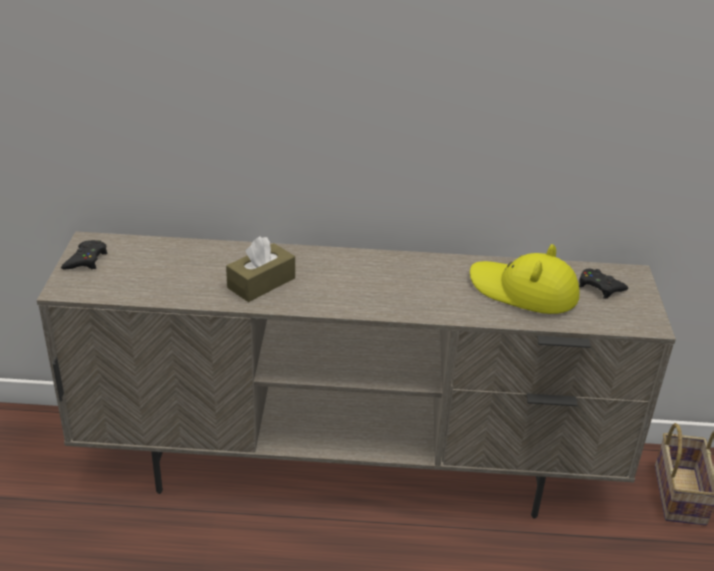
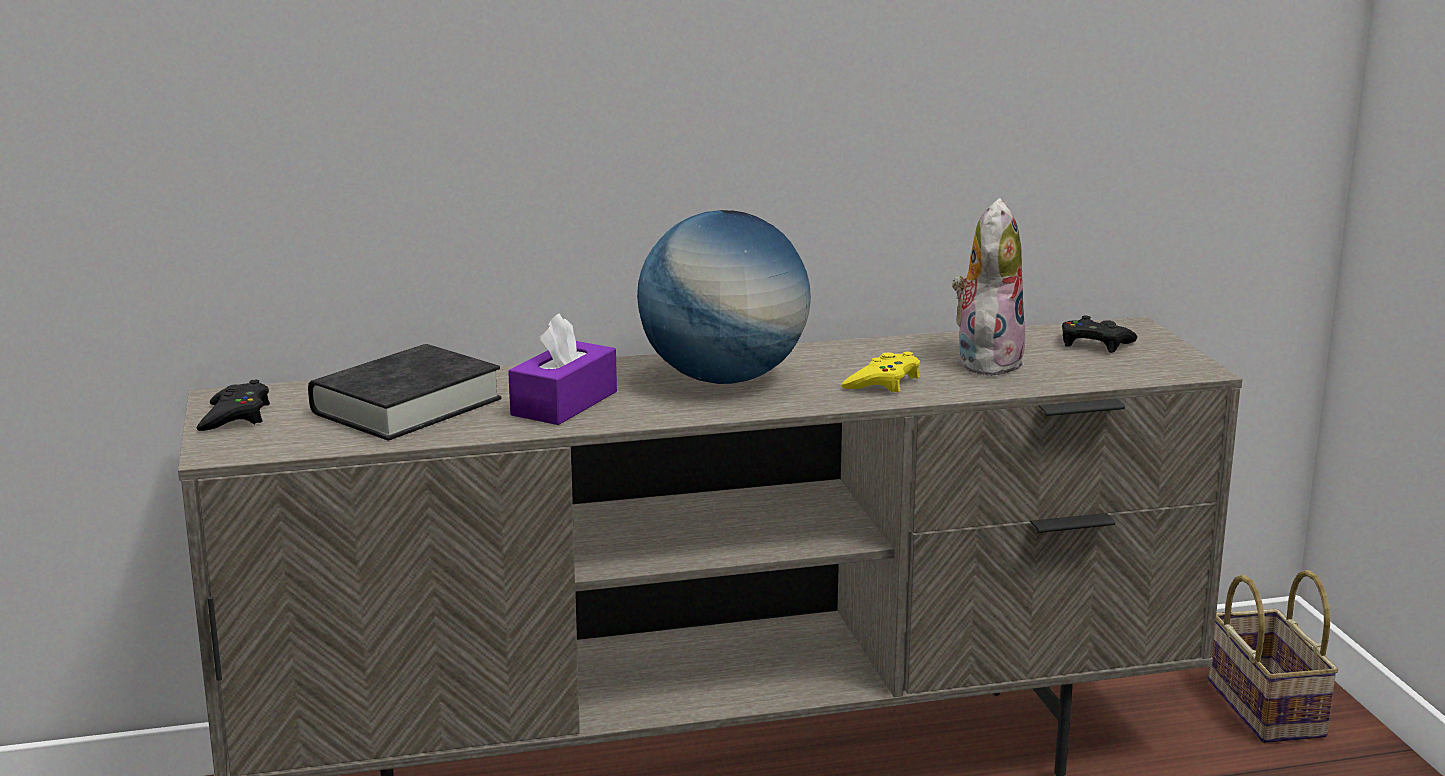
camera: 15 degrees left, 15 degrees down
(177, 268) = (406, 406): none -> black book
(261, 283) = (564, 403): brown tissue box -> purple tissue box
(361, 278) = (723, 379): none -> globe
(451, 299) = (883, 382): none -> yellow game controller
(523, 291) = (986, 361): yellow hat -> plush toy

